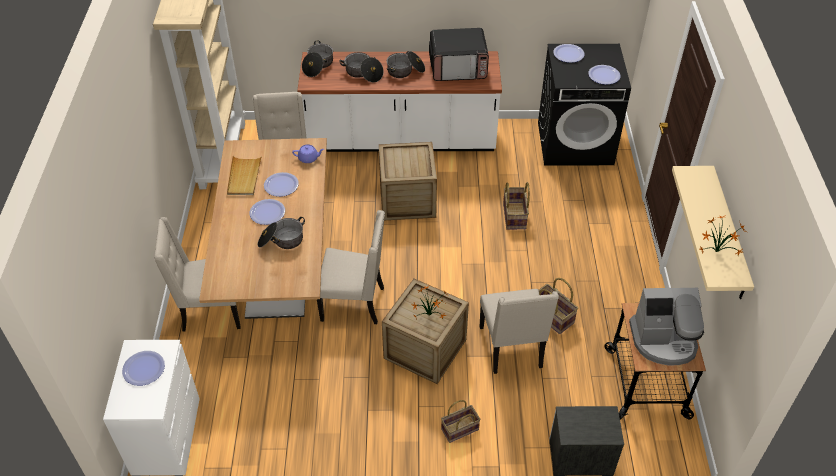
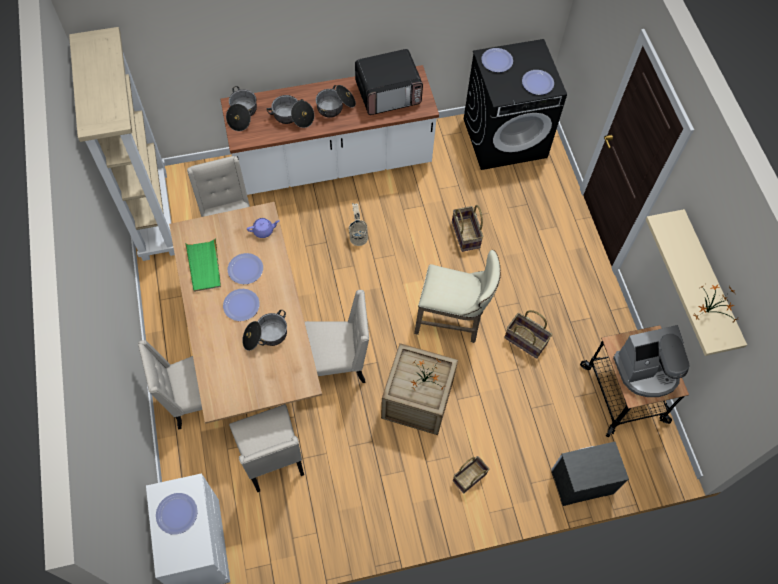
camera: 15 degrees left, 15 degrees up
(244, 177) = (204, 266): beige tray -> green tray
(407, 200) = (358, 235): crate -> beige bucket
(480, 287) = (452, 322): none -> beige stool
(512, 348) = (497, 382): beige chair -> beige chair (272, 458)

